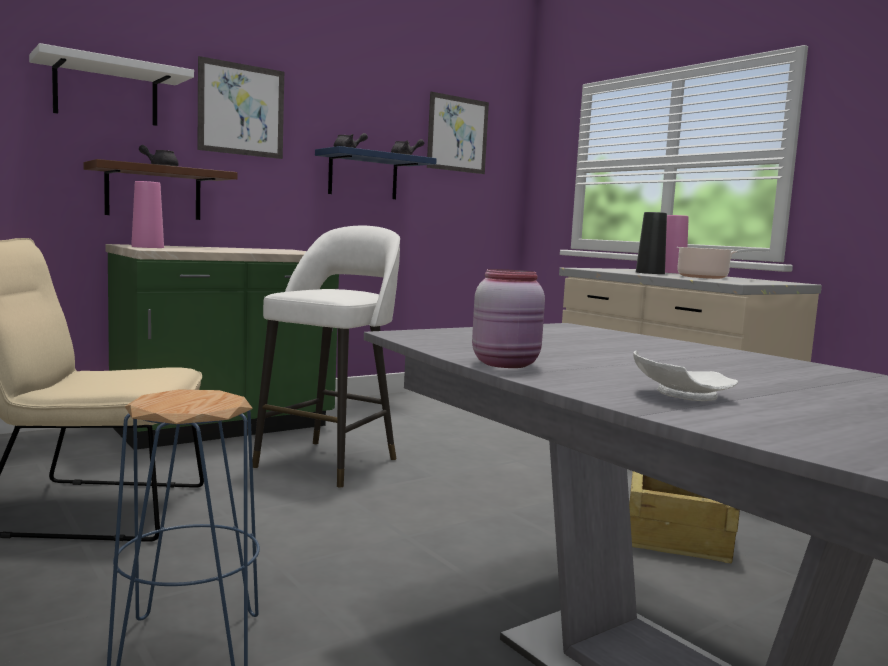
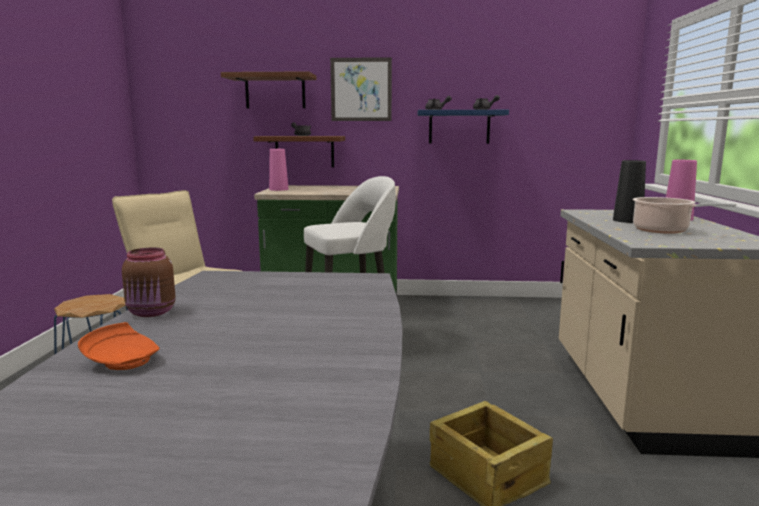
camera: 40 degrees right, 5 degrees up
(106, 93) = (275, 92): white shelf -> brown shelf
(457, 134) = (553, 83): picture -> none
(507, 364) = (152, 312): pink jar -> brown jar
(679, 395) = (123, 360): white plate -> orange plate

